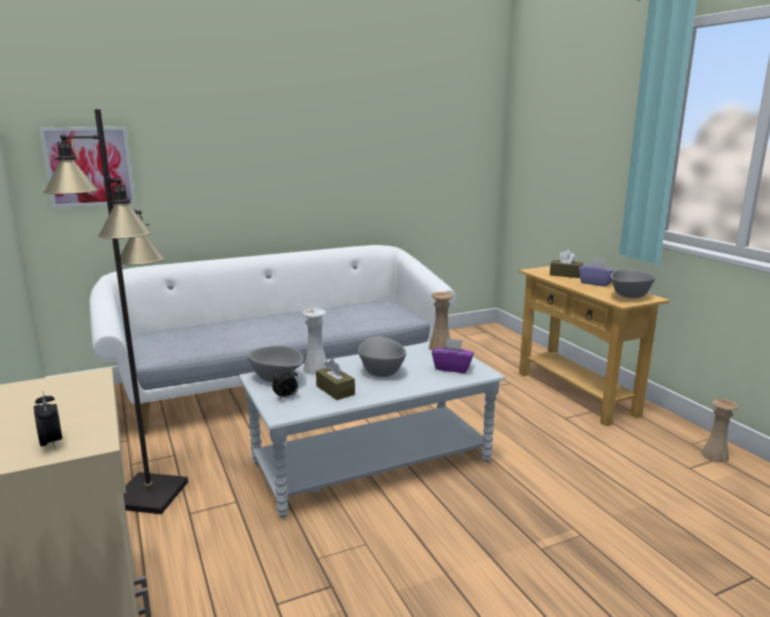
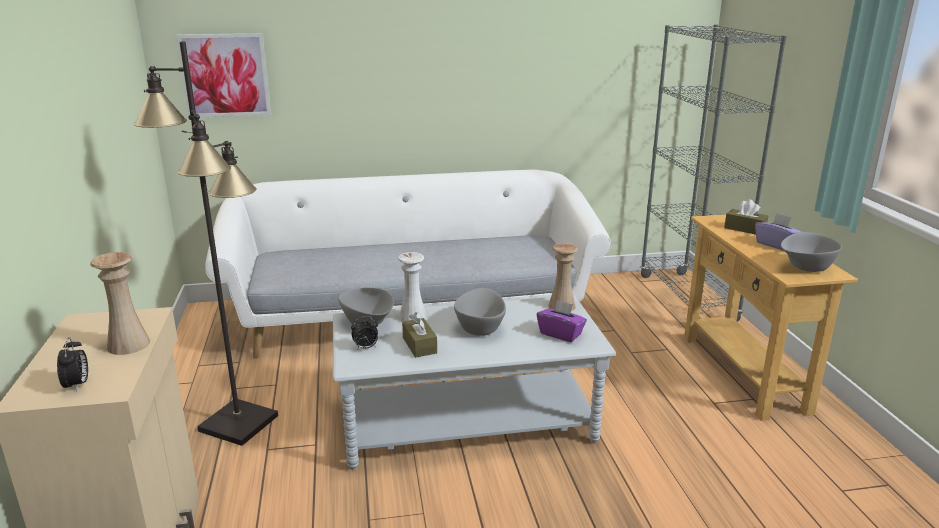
camera: 15 degrees right, 5 degrees up
(506, 344) = (687, 298): none -> grey bookcase
(715, 455) = (885, 480): beige vase -> beige vase (128, 344)

